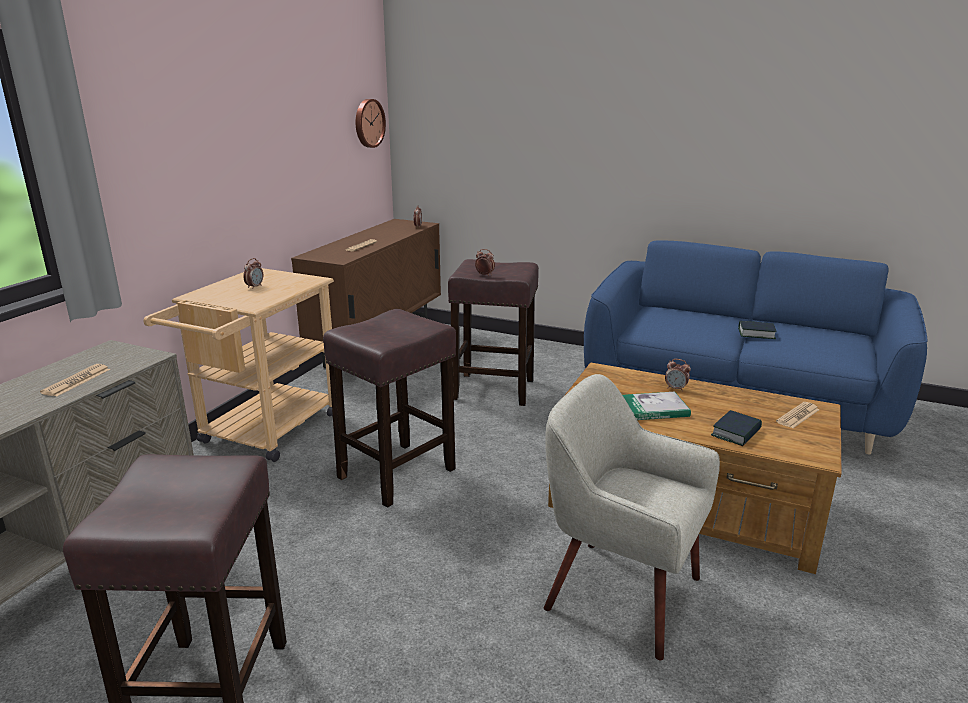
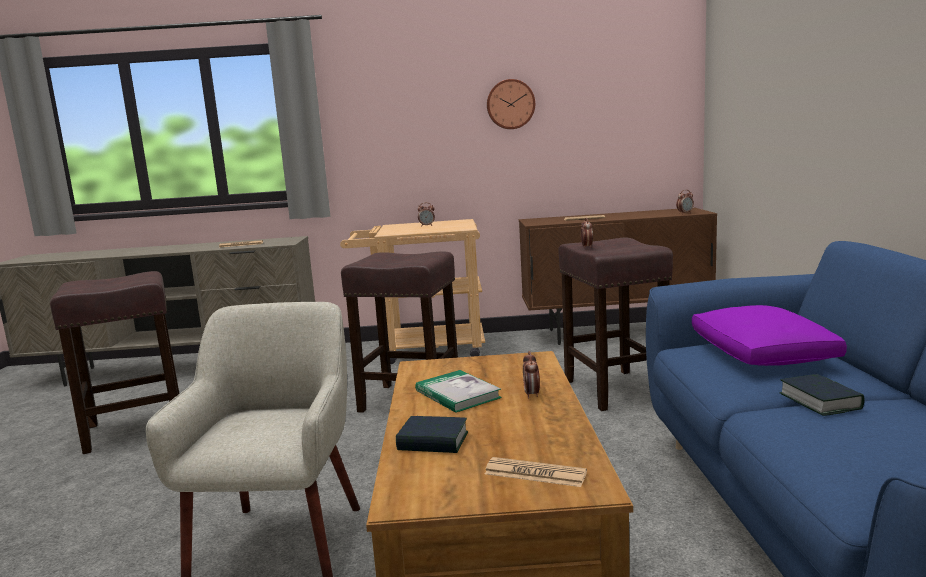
camera: 65 degrees right, 10 degrees down
(368, 123) = (661, 104): wall clock -> wall clock (510, 104)
(678, 320) = (762, 354): none -> purple pillow

